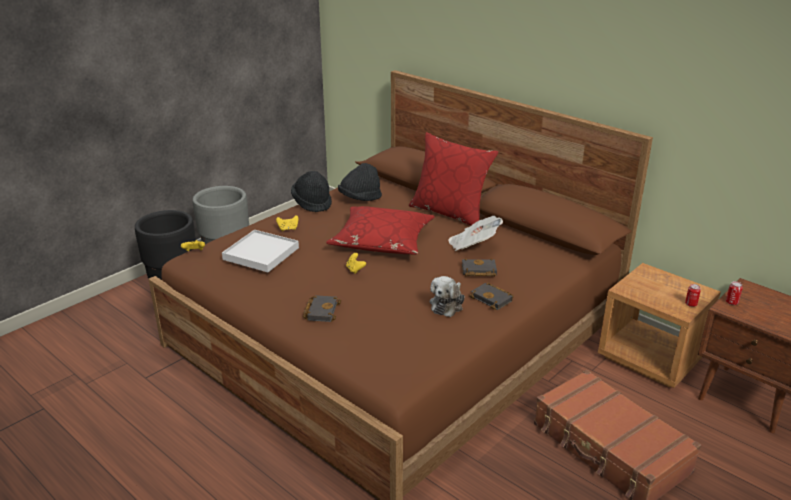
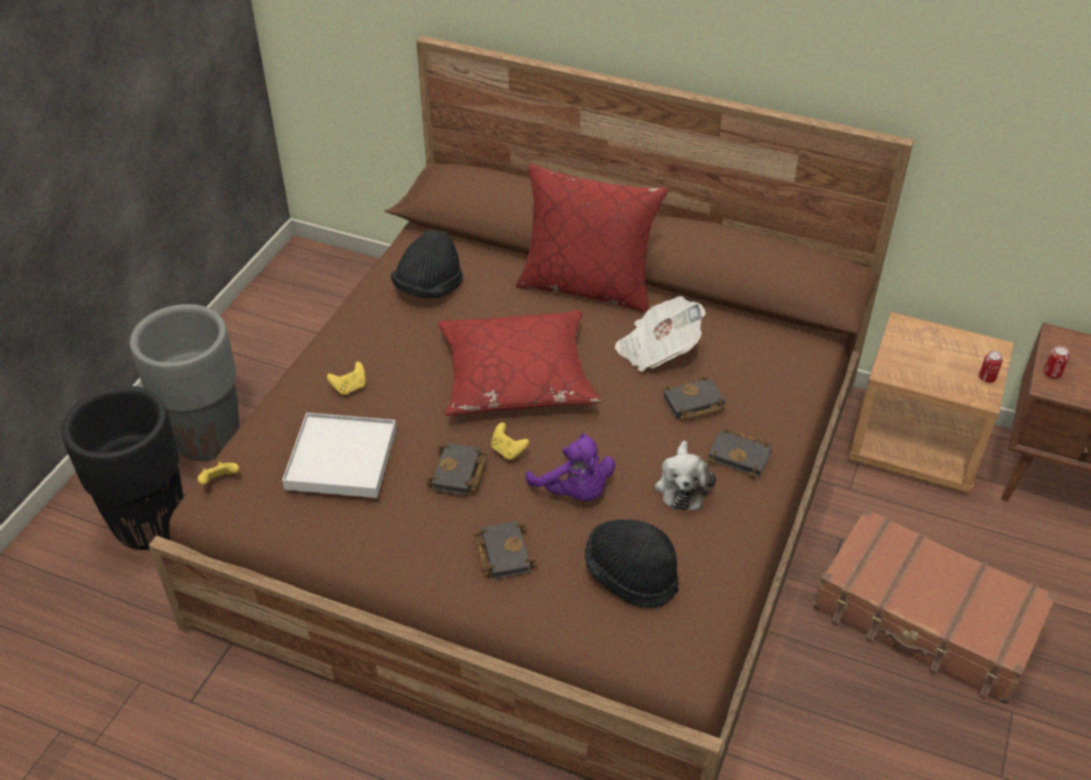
camera: 20 degrees left, 15 degrees up
(312, 203) = (356, 317): black hat -> black hat (631, 575)
(320, 273) = (459, 474): none -> black book
(382, 295) = (574, 491): none -> purple plush toy

